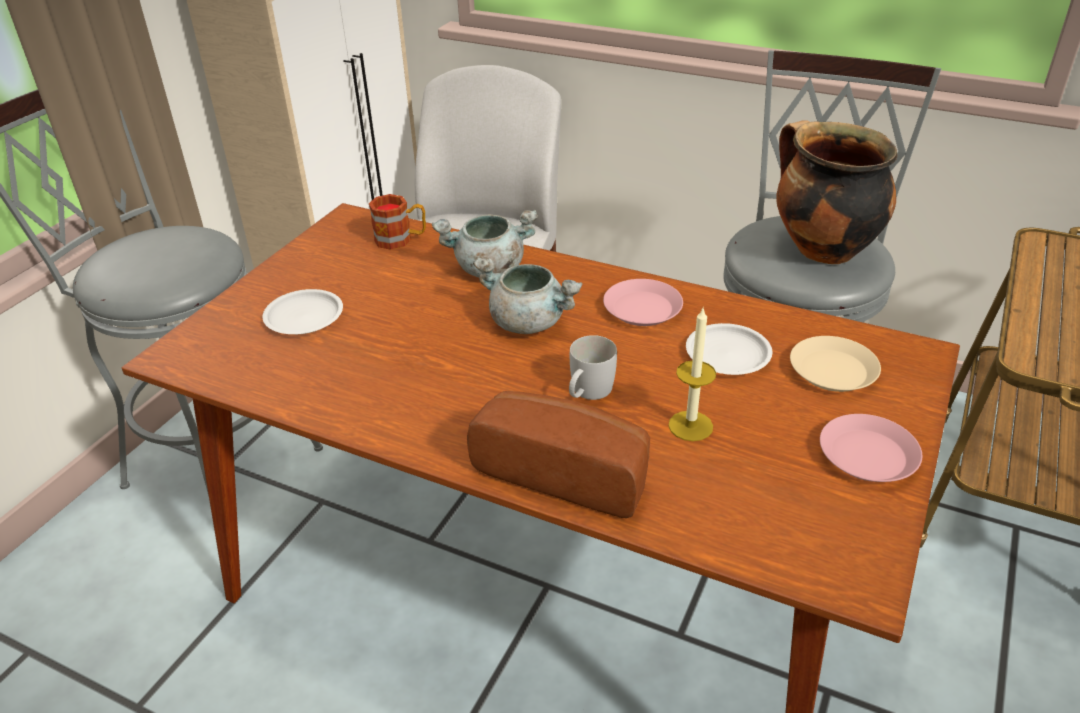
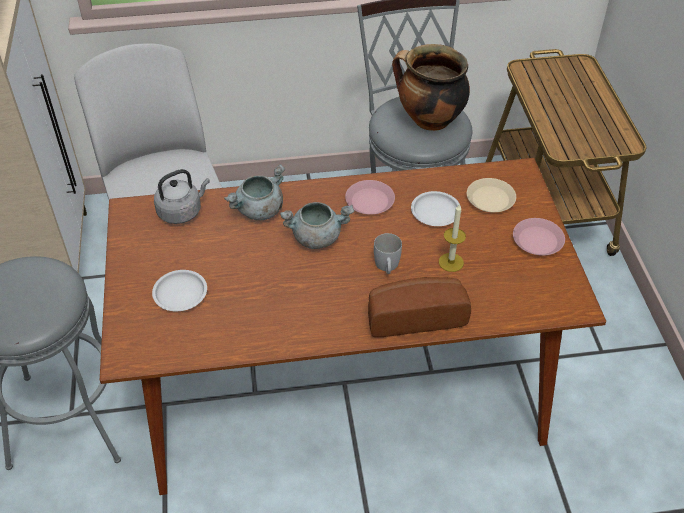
camera: 35 degrees left, 10 degrees up
(401, 239) = (182, 211): mug -> grey kettle

